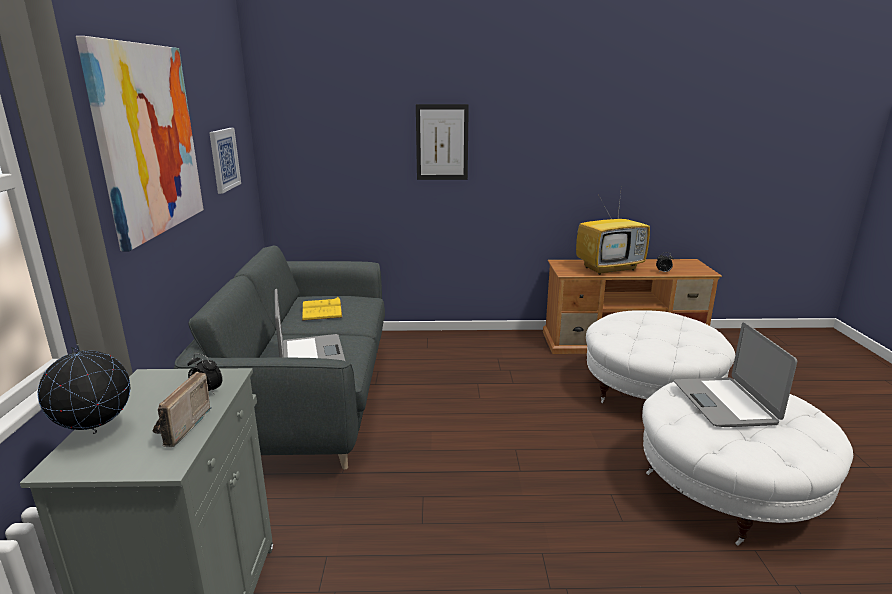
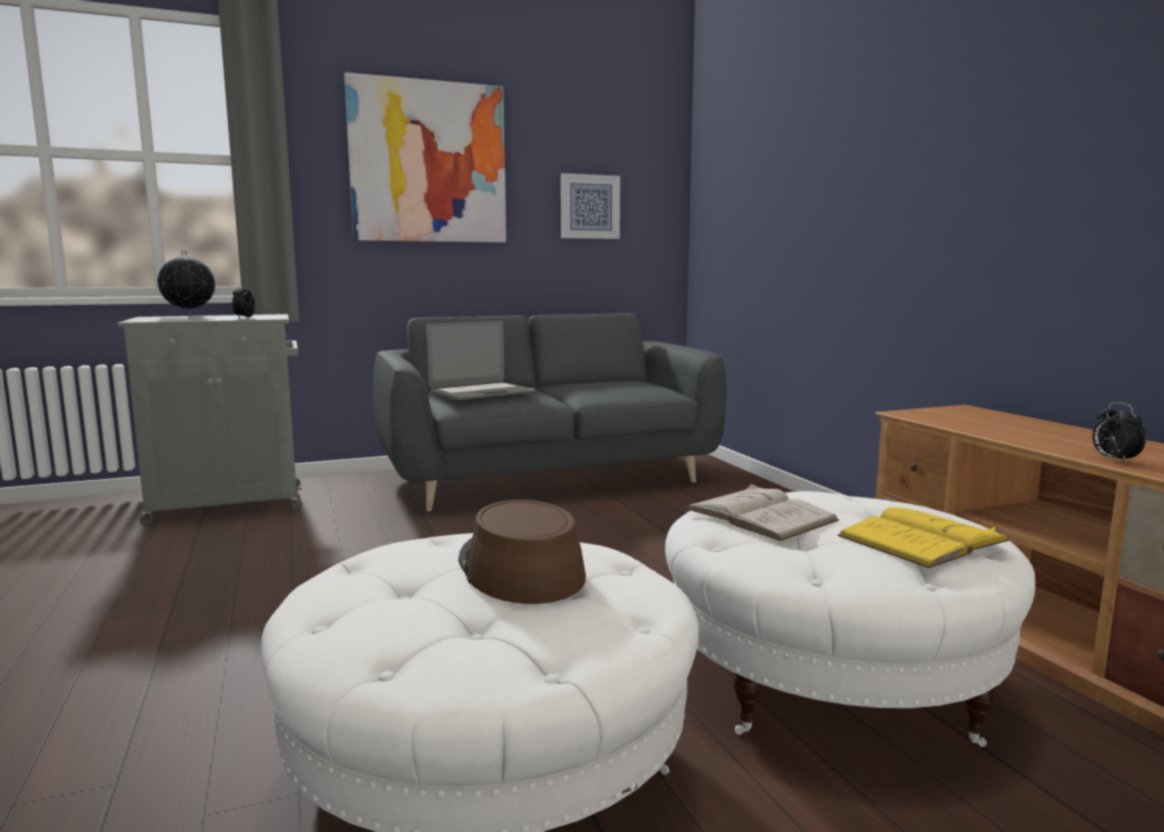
camera: 70 degrees right, 10 degrees down
(177, 428) = (188, 319): radio -> none
(322, 309) = (605, 384): yellow book -> yellow book (922, 538)
(442, 142) = (837, 179): picture -> none
(610, 268) = (1018, 430): television -> none
(646, 340) = (760, 515): none -> white book
(725, 403) = (519, 569): laptop -> brown hat

